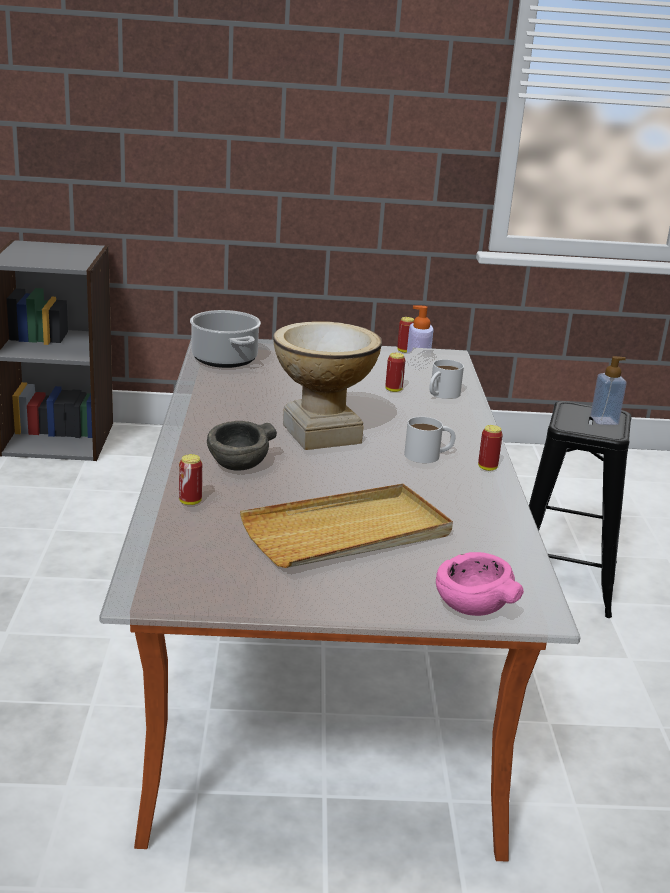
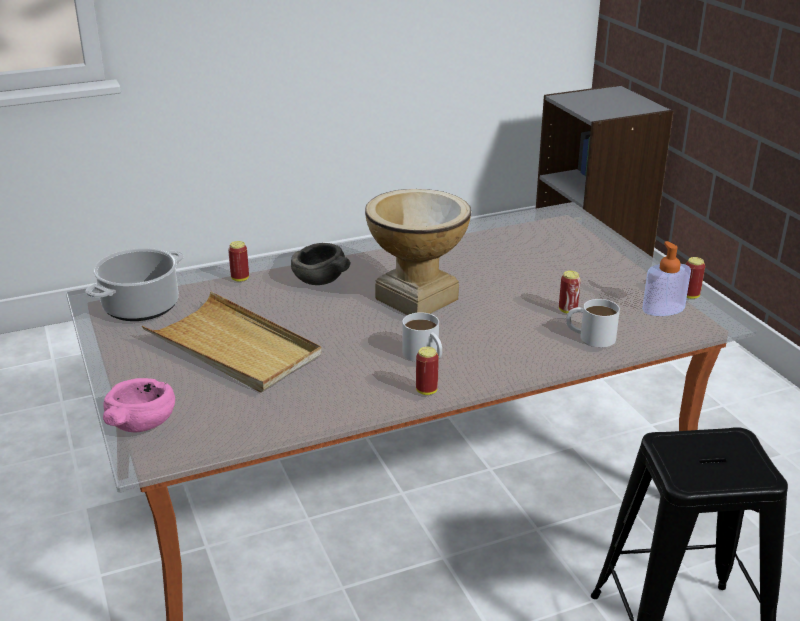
camera: 70 degrees right, 5 degrees up
(225, 359) = (533, 226): cooking pot -> cooking pot (140, 307)
(604, 420) = (723, 470): soap dispenser -> none

